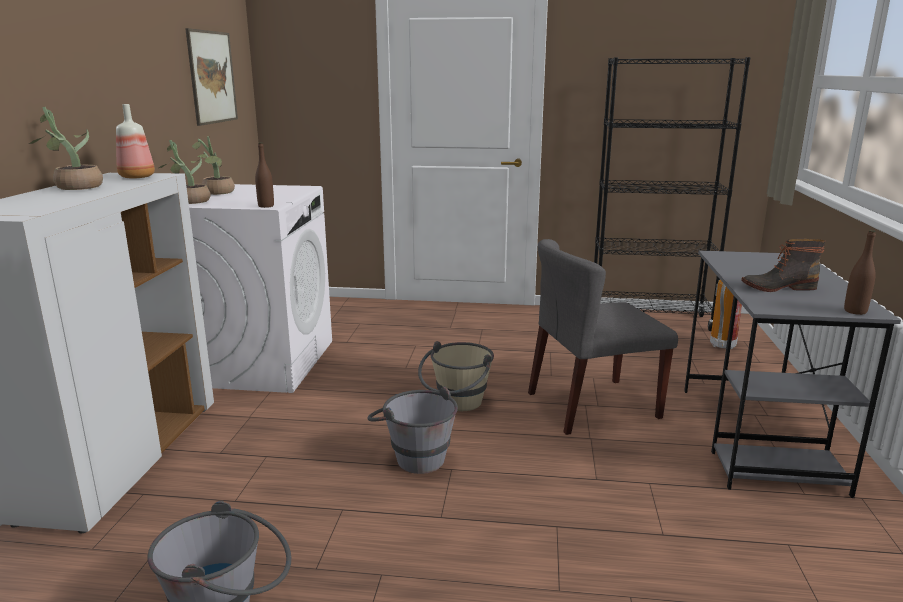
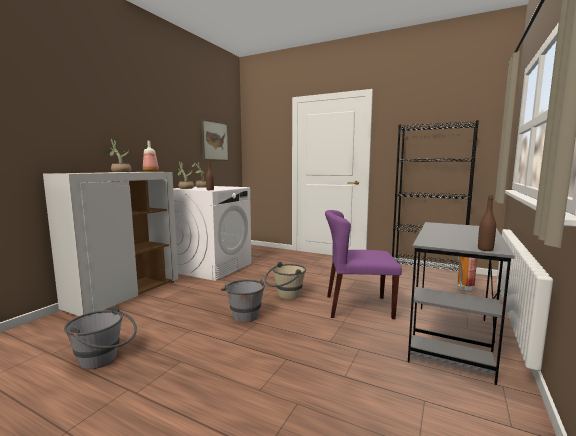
camera: 20 degrees right, 10 degrees down
(592, 406) = (358, 307): grey chair -> purple chair
(777, 287) = (448, 237): boot -> none

